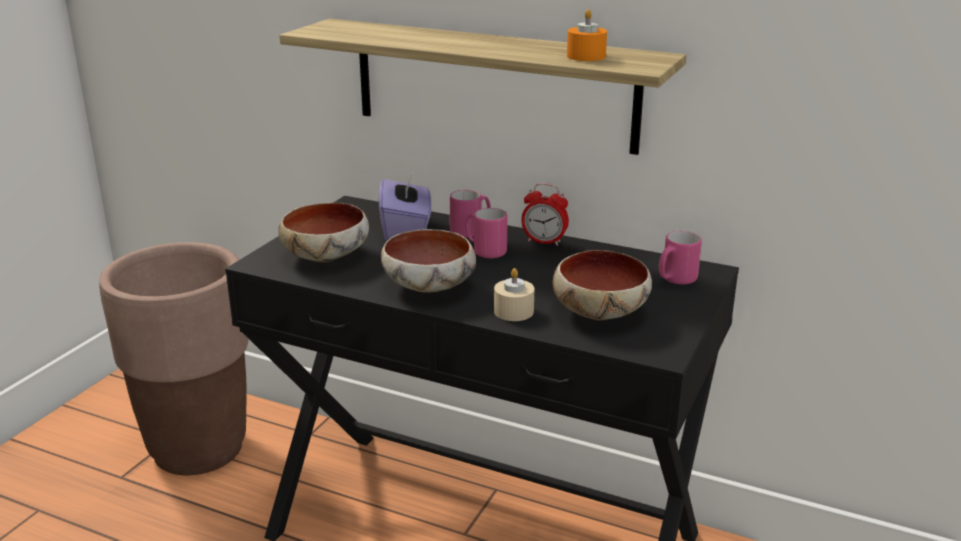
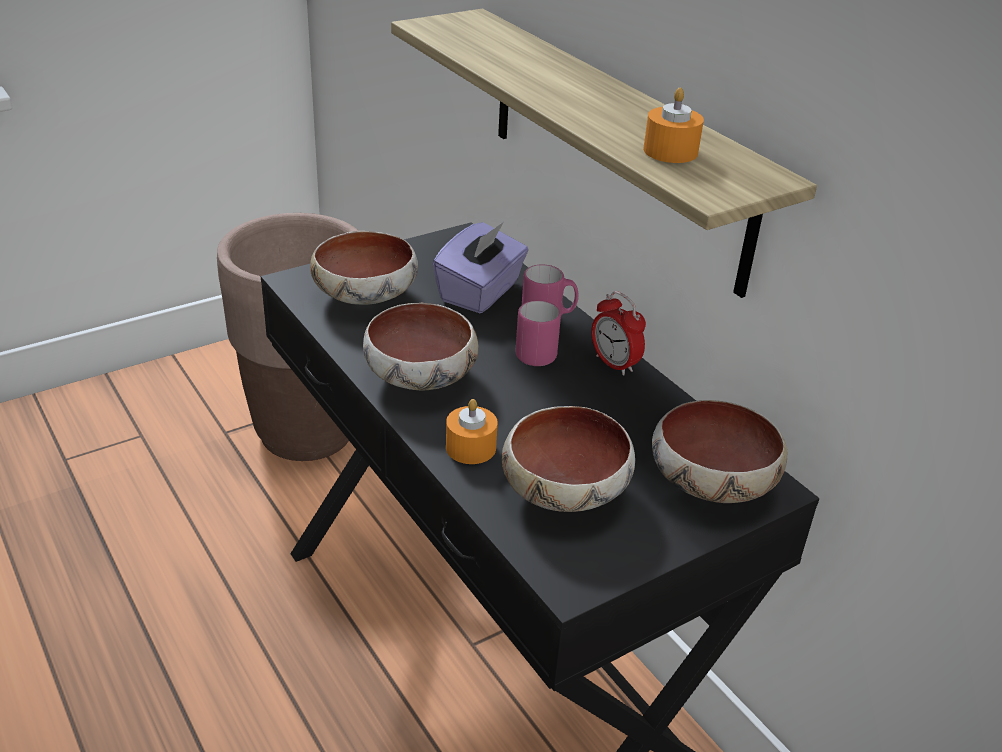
camera: 30 degrees right, 10 degrees up
(513, 311) = (470, 447): beige candle -> orange candle
(675, 280) = (709, 483): pink mug -> bowl

